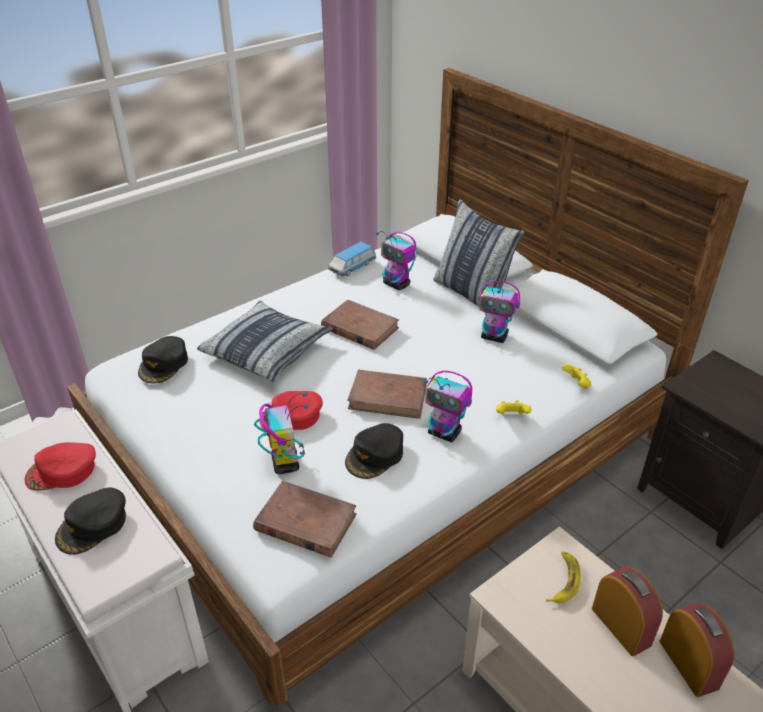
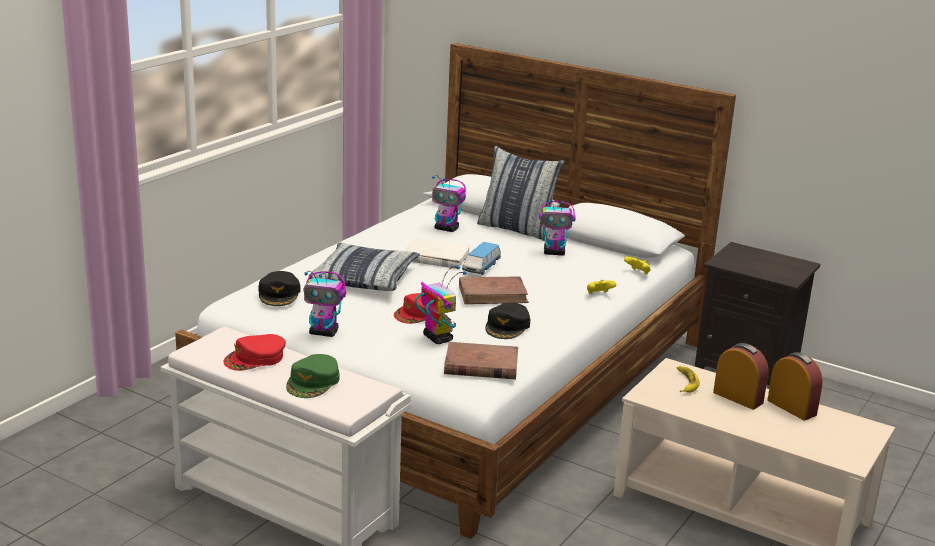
camera: 20 degrees left, 15 degrees down
(93, 525) = (313, 382): black cap -> green cap
(352, 267) = (397, 221): toy car -> toy car (481, 268)
(359, 328) = (436, 257): brown book -> white book
(445, 433) = (554, 309): toy robot -> toy robot (324, 332)

